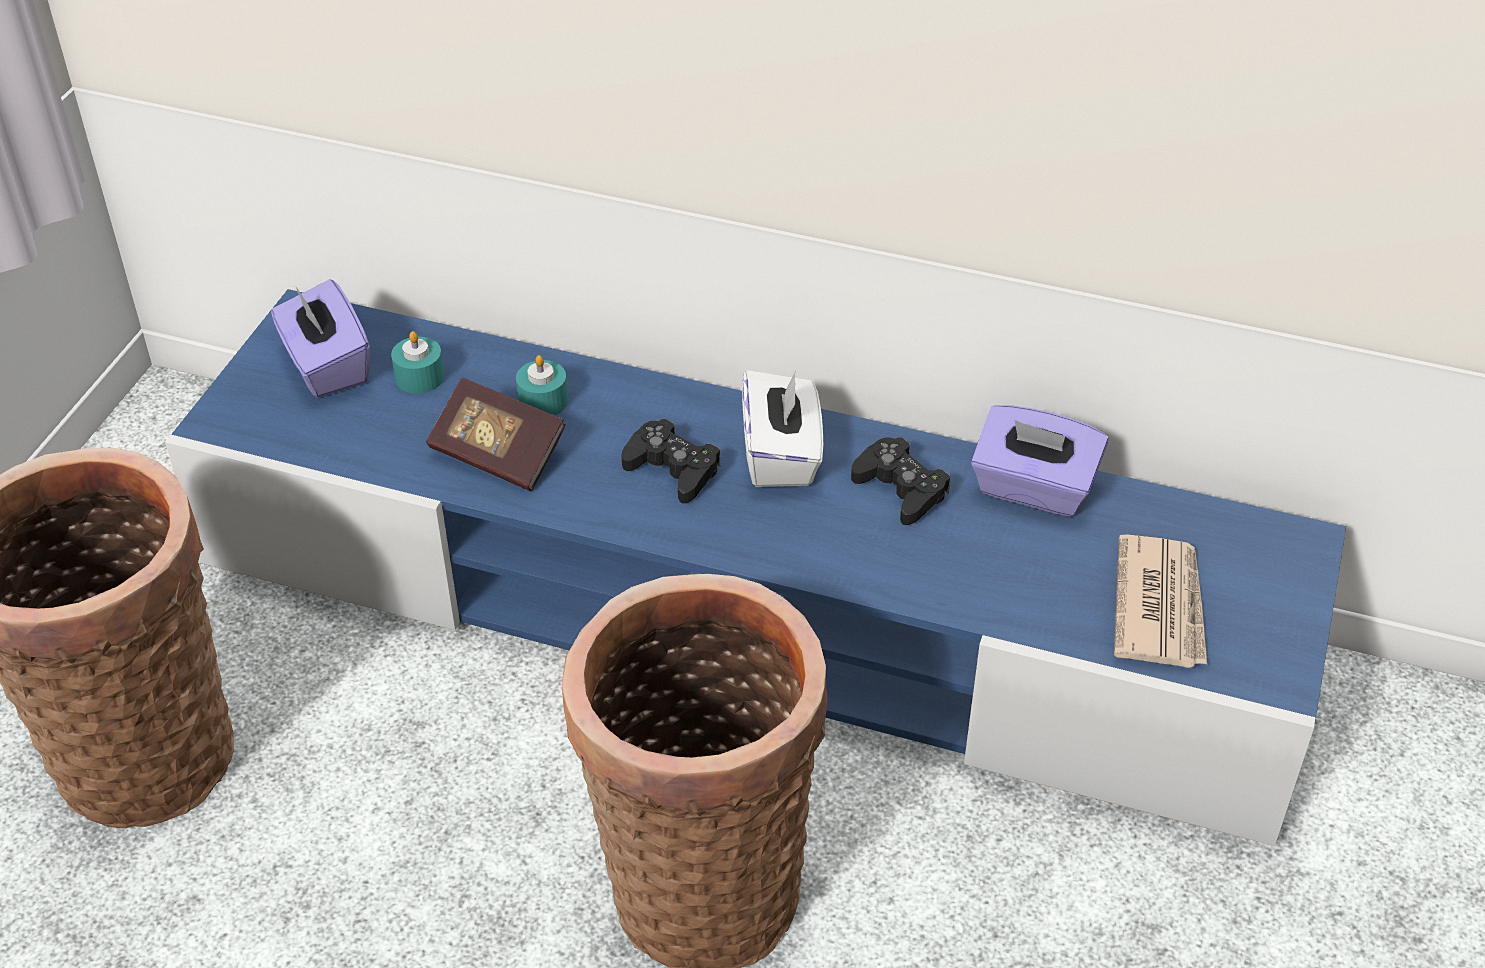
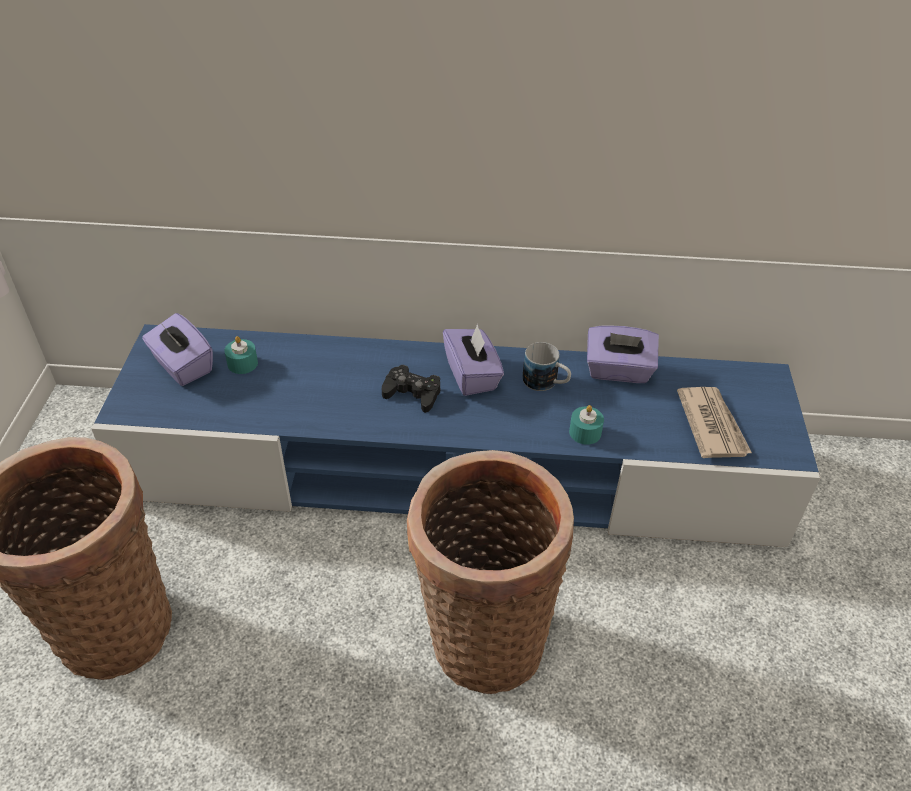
camera: 15 degrees left, 0 degrees up
(498, 454) = (305, 401): book -> none
(543, 401) = (322, 366): turquoise candle -> turquoise candle (585, 432)
(781, 455) = (472, 375): white tissue box -> purple tissue box
(901, 489) = (546, 383): black game controller -> mug

